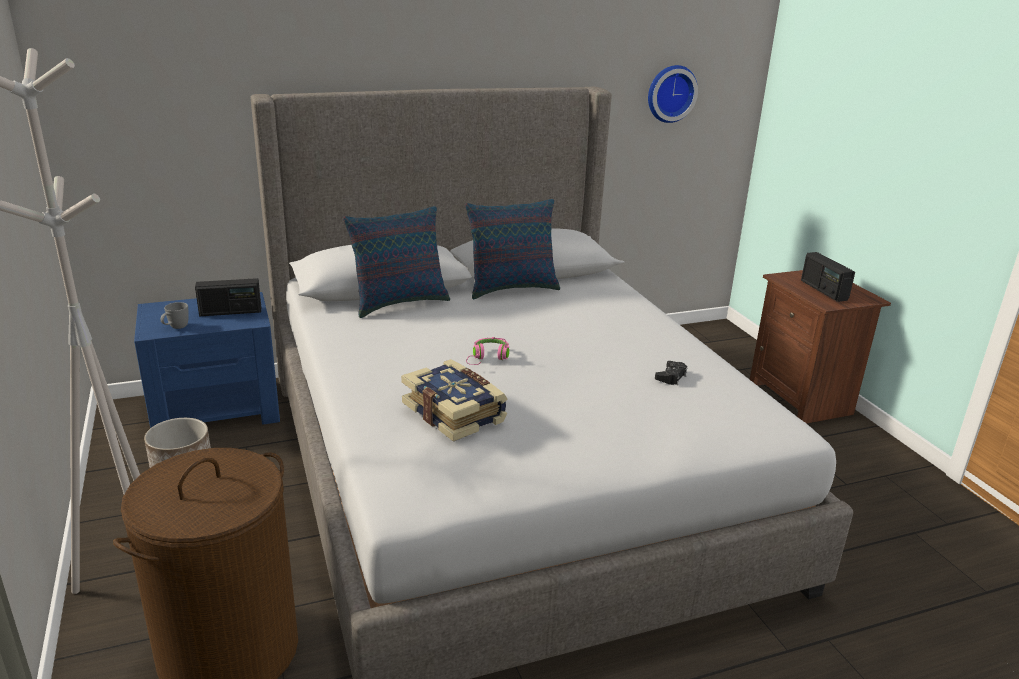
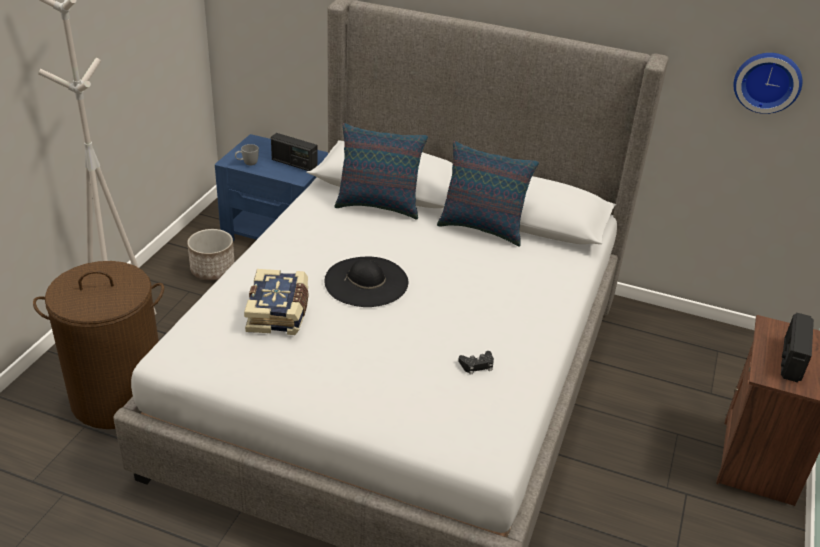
camera: 40 degrees right, 10 degrees up
(488, 358) = (366, 281): pink headphones -> black hat

